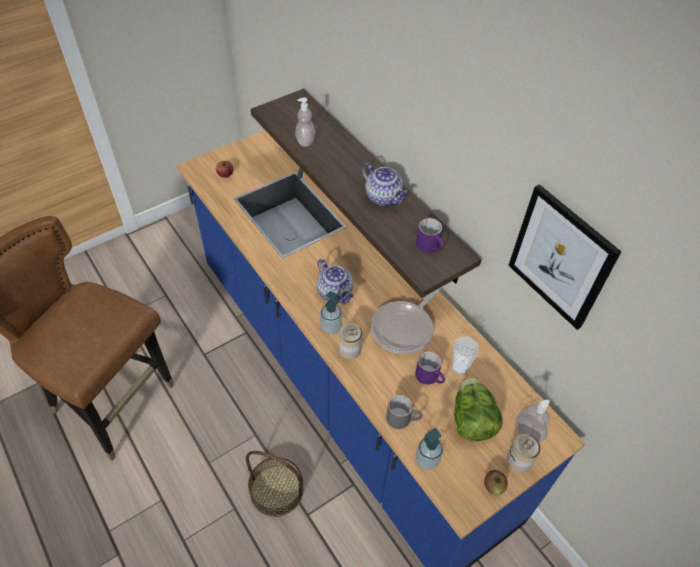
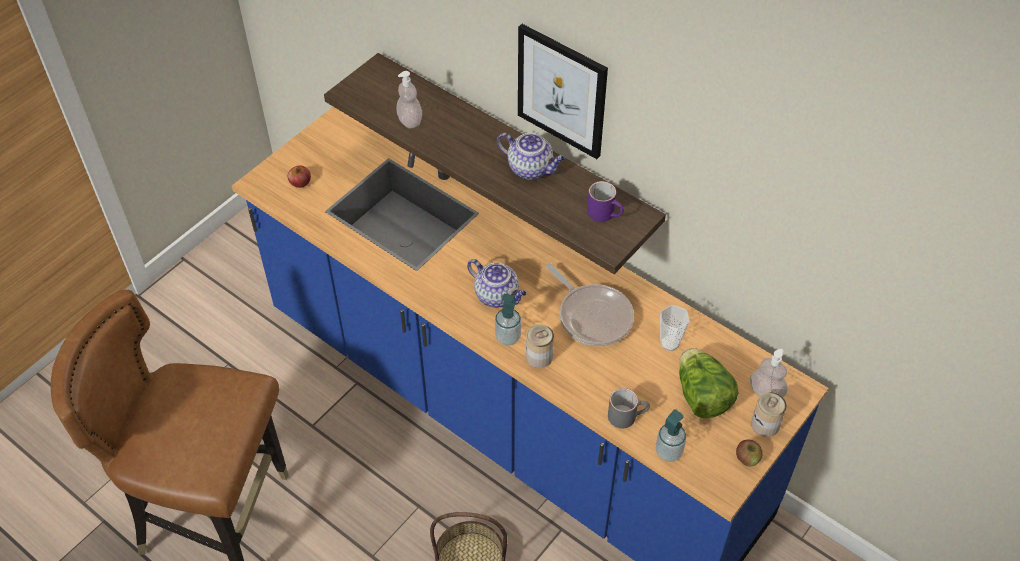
camera: 15 degrees left, 0 degrees up
(404, 328) = (592, 316): frying pan -> frying pan turned 60 degrees counterclockwise
(430, 377) = (641, 363): purple mug -> none
(560, 257) = (760, 193): picture -> picture (562, 91)

